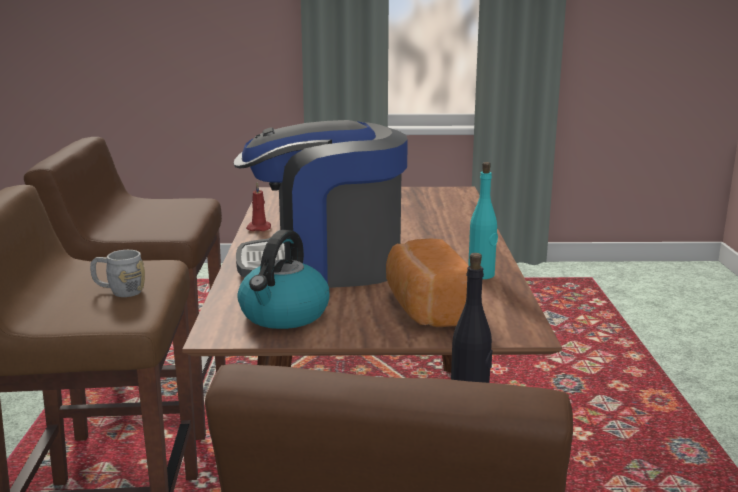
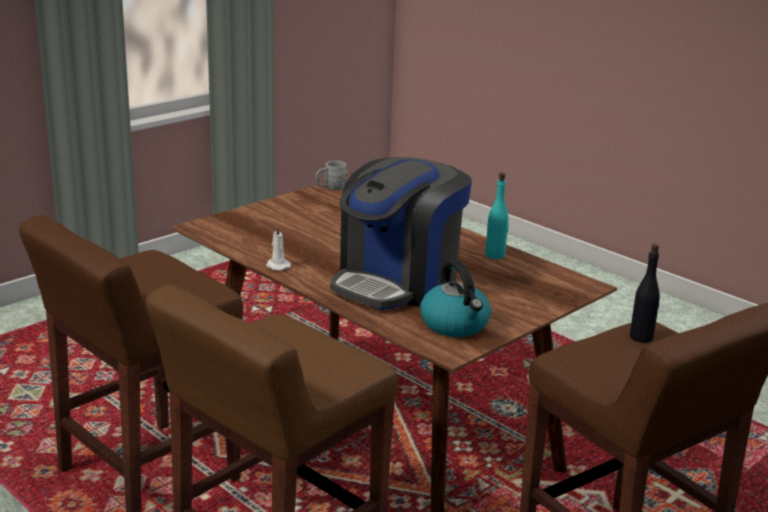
camera: 45 degrees left, 5 degrees up
(119, 291) = (308, 352): grey mug -> grey mug (330, 188)
(259, 228) = (277, 266): red candle -> white candle
(425, 309) = (516, 290): bread -> none

